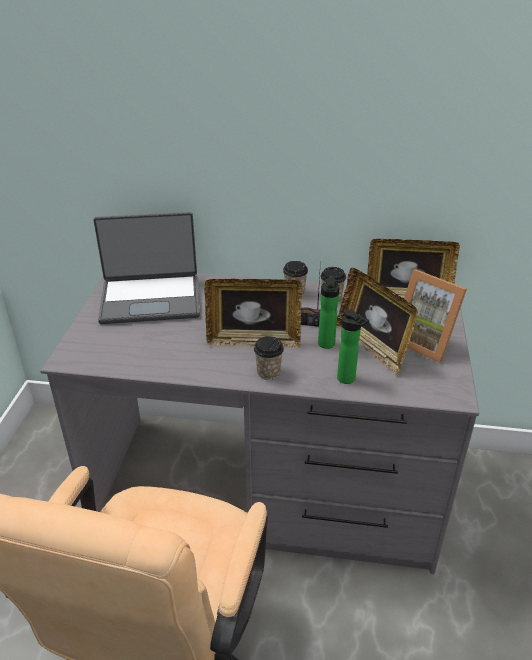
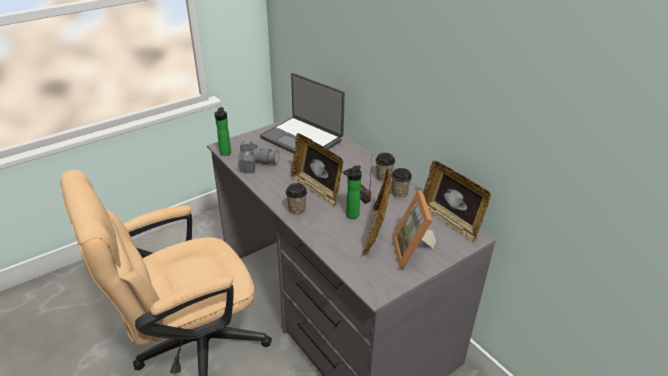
camera: 45 degrees right, 0 degrees up
(144, 354) = (257, 164): none -> camera
(348, 379) = (331, 240): bottle -> bottle (225, 154)

